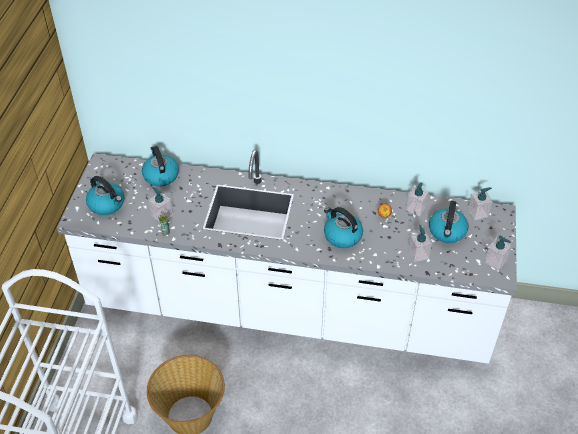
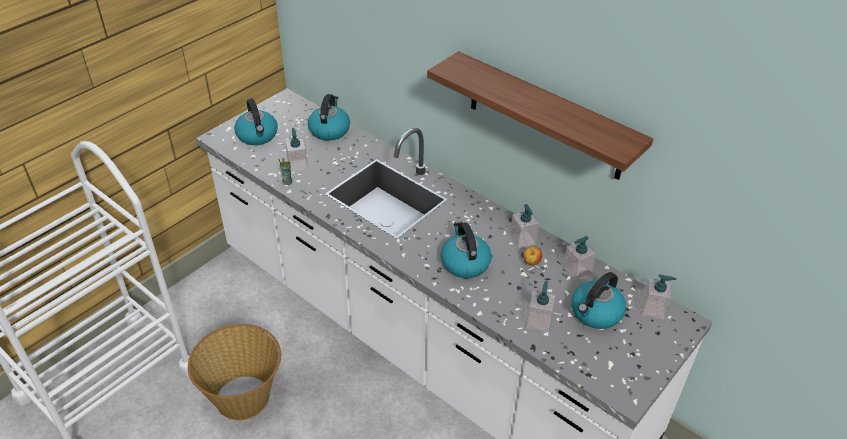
camera: 30 degrees right, 5 degrees down
(365, 109) = (545, 116): none -> shelf
(495, 261) = (633, 375): soap dispenser -> soap dispenser (522, 240)

